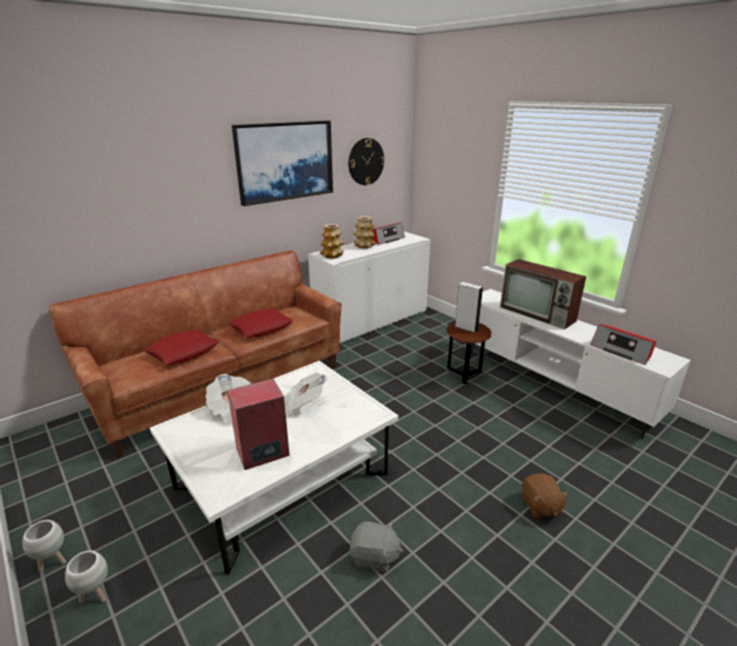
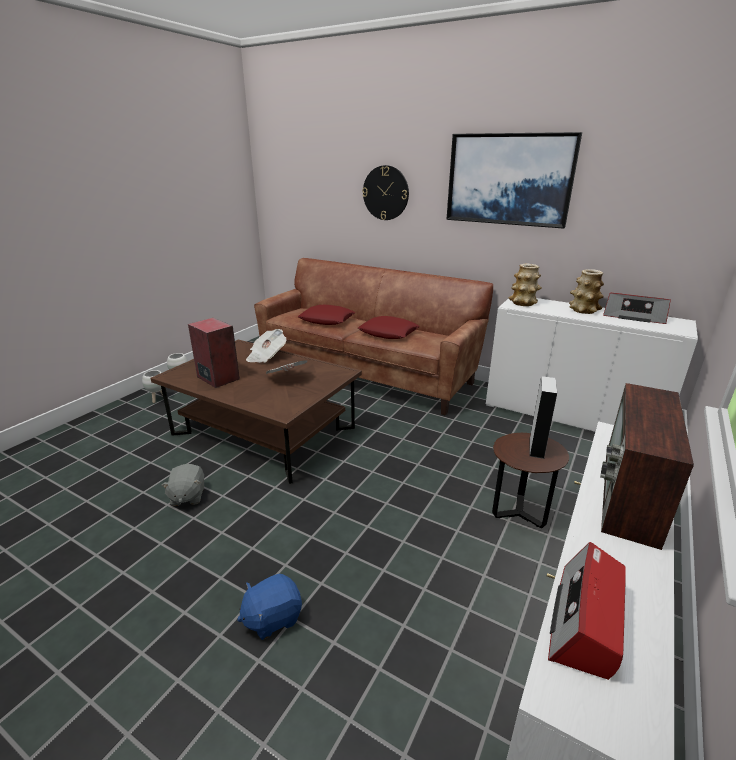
camera: 70 degrees right, 0 degrees up
(282, 481) = (264, 431): white coffee table -> brown coffee table
(366, 161) = (641, 197): wall clock -> wall clock (385, 193)
(540, 506) = (272, 617): brown plush toy -> blue plush toy

